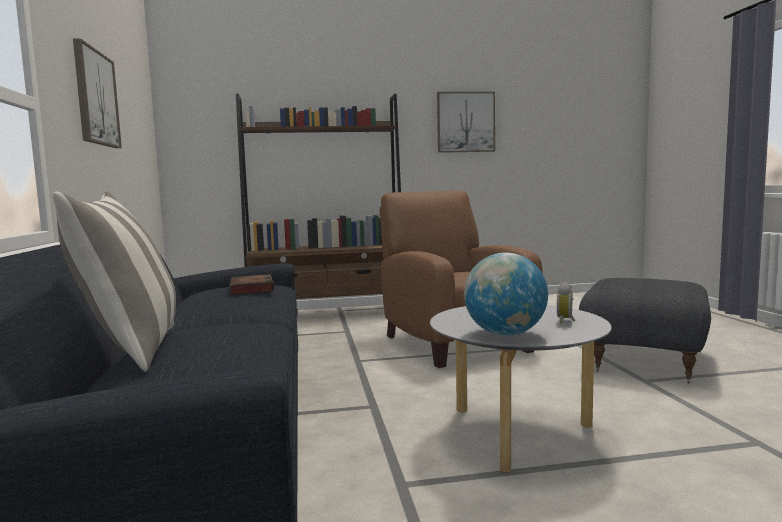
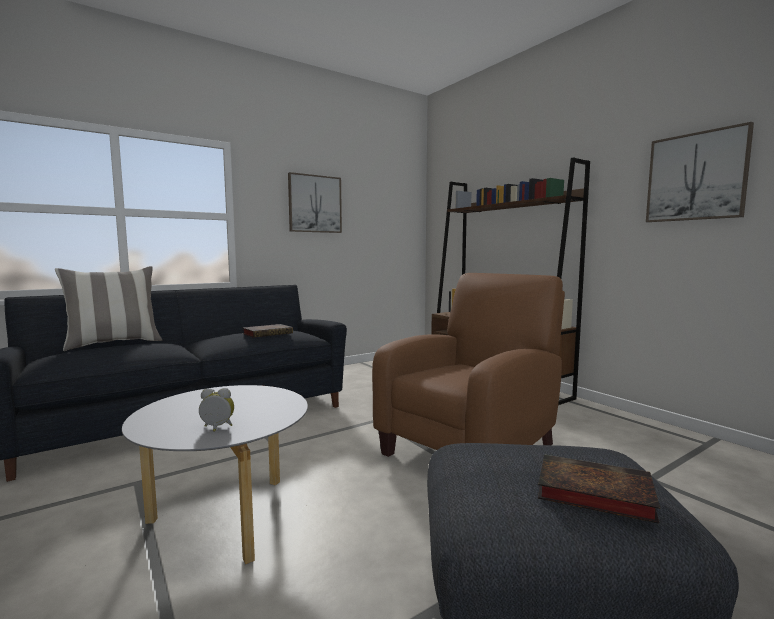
camera: 65 degrees right, 0 degrees up
(505, 334) = (168, 410): globe -> none
(667, 281) = (591, 493): none -> book

